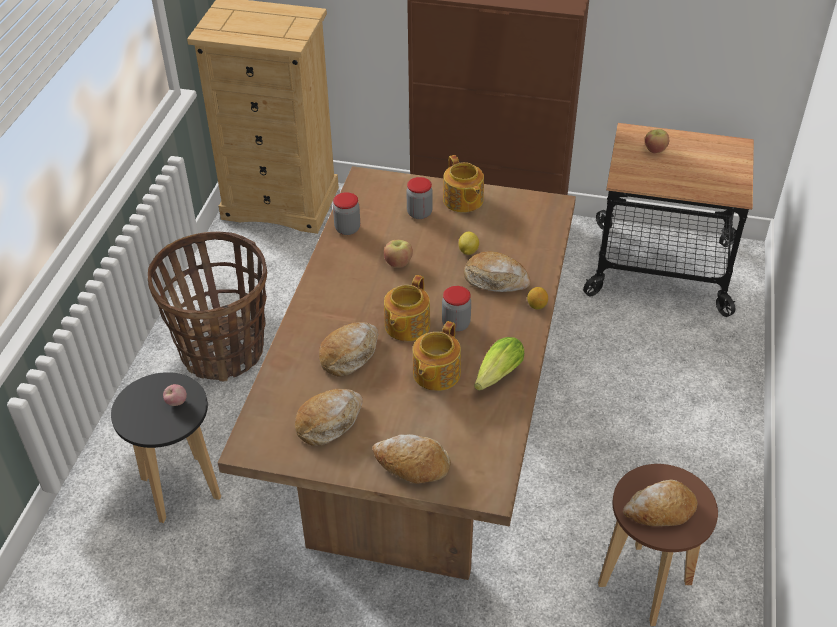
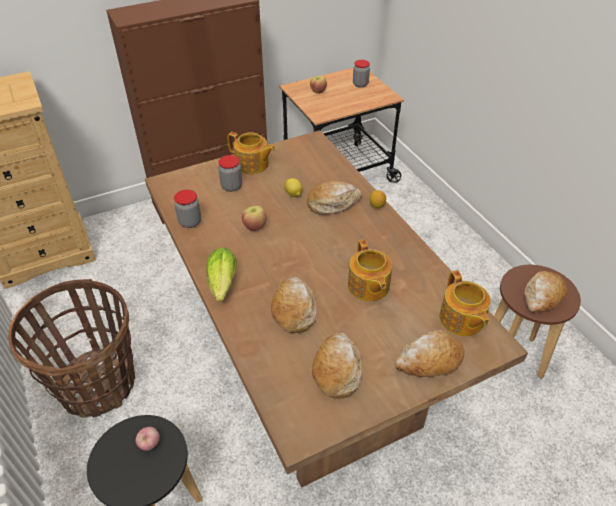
camera: 40 degrees left, 0 degrees up
(406, 326) = (310, 266): teapot -> teapot (461, 320)
(456, 324) = (342, 245): jar -> jar (360, 84)
(495, 377) = (407, 265): lettuce -> lettuce (222, 285)

